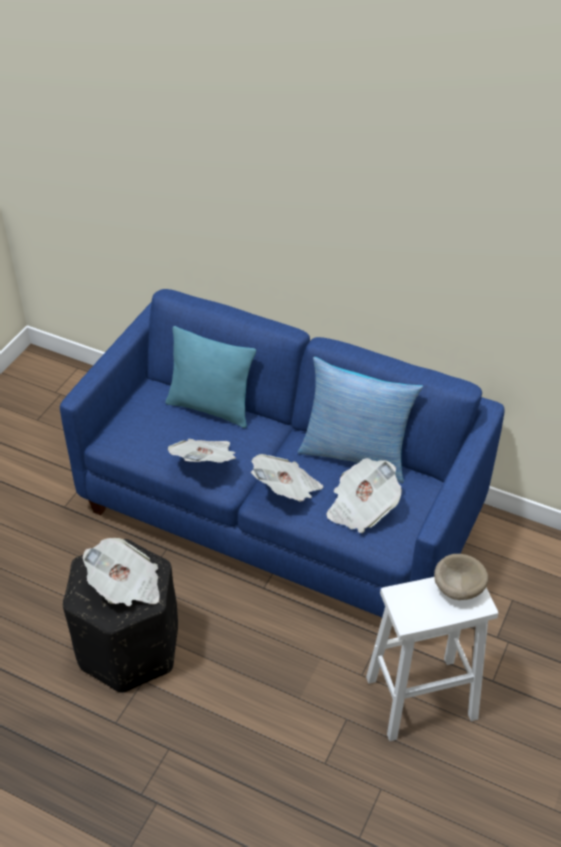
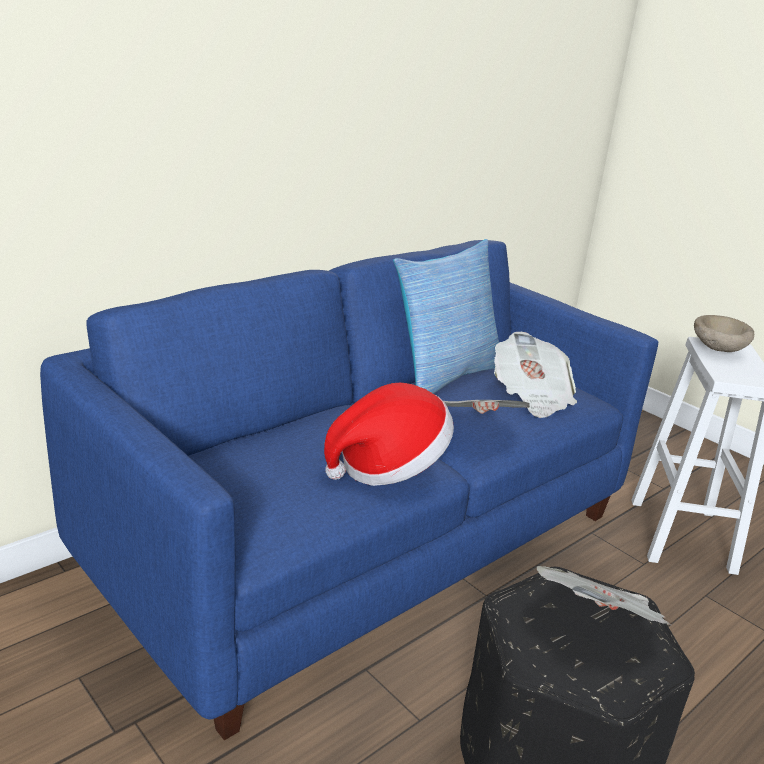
camera: 70 degrees left, 20 degrees down
(205, 462) = (388, 466): newspaper -> hat
(210, 408) = (278, 435): turquoise pillow -> none

